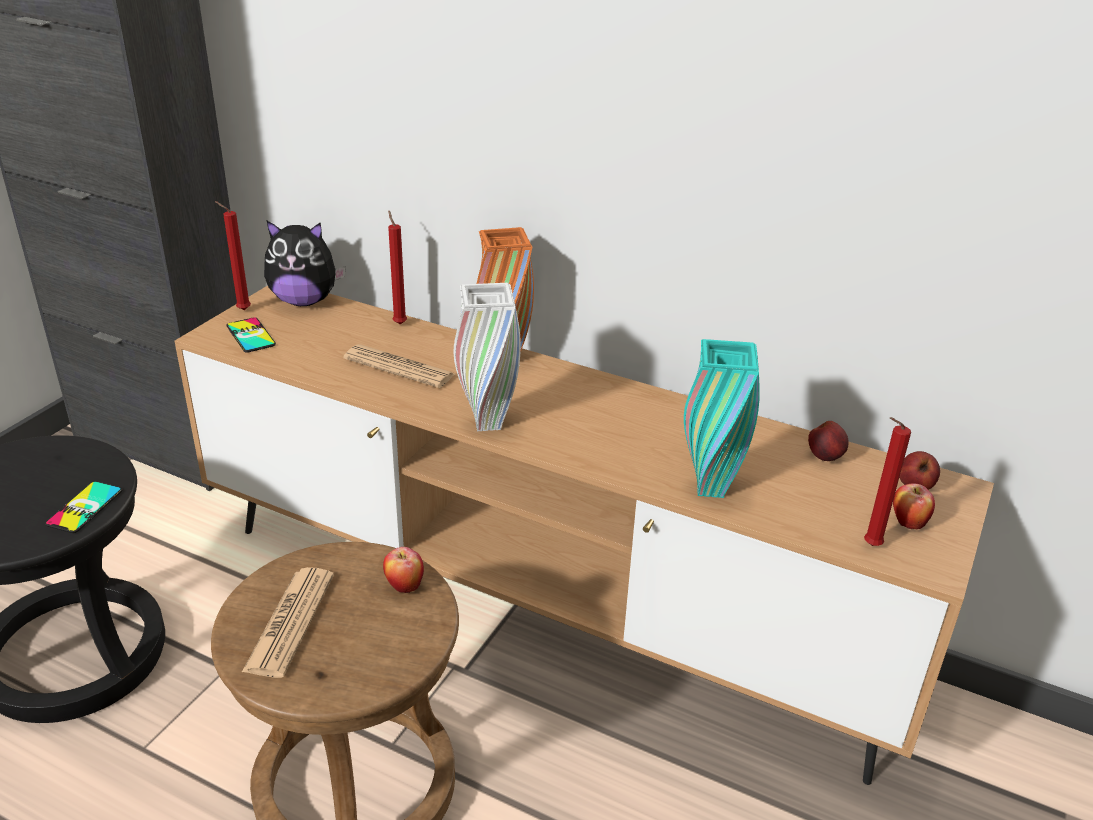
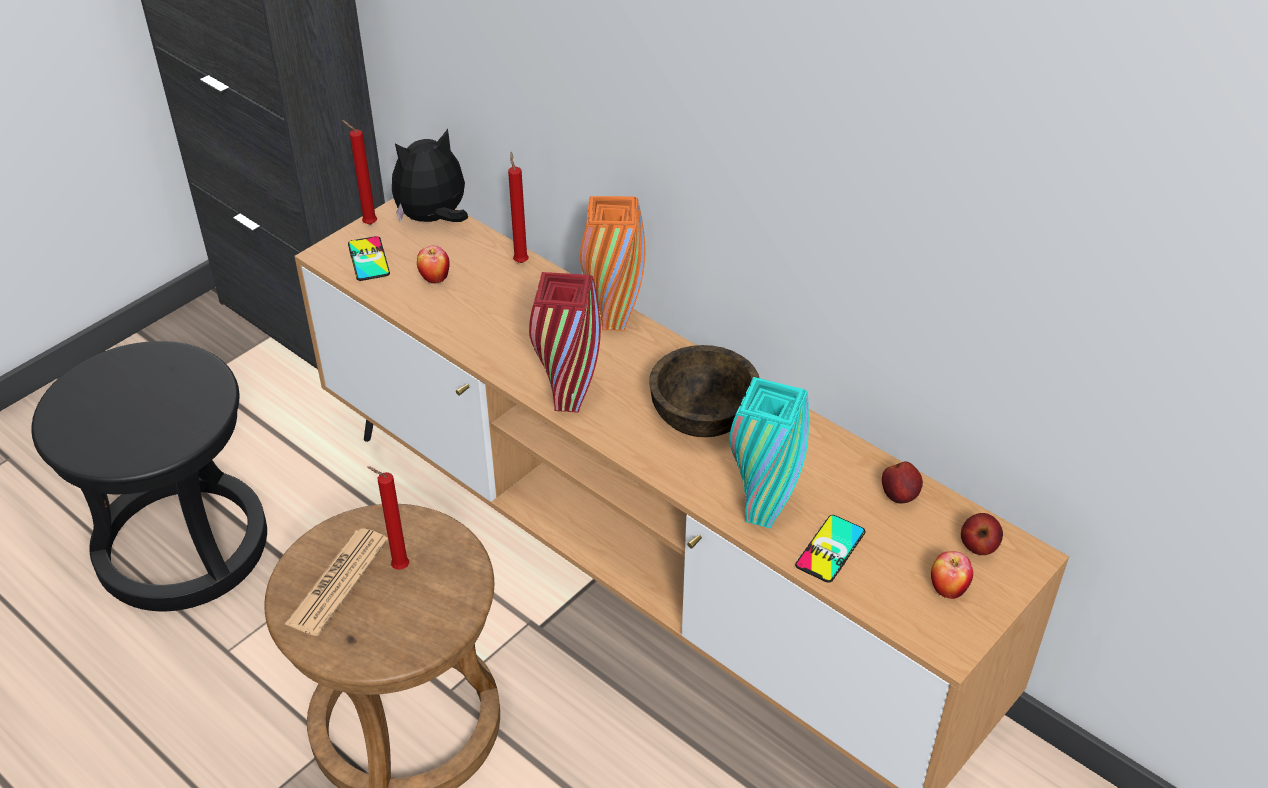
camera: 15 degrees right, 10 degrees up
(85, 507) = (186, 429): phone -> phone (830, 549)
(304, 301) = (433, 219): plush toy -> plush toy turned 135 degrees clockwise
(399, 367) = (503, 320): newspaper -> none
(404, 586) = (449, 562): apple -> apple (434, 278)
(487, 423) = (568, 403): white vase -> red vase
(618, 420) = (702, 418): none -> brown bowl
(869, 546) = (893, 608): red candle -> red candle (398, 567)

